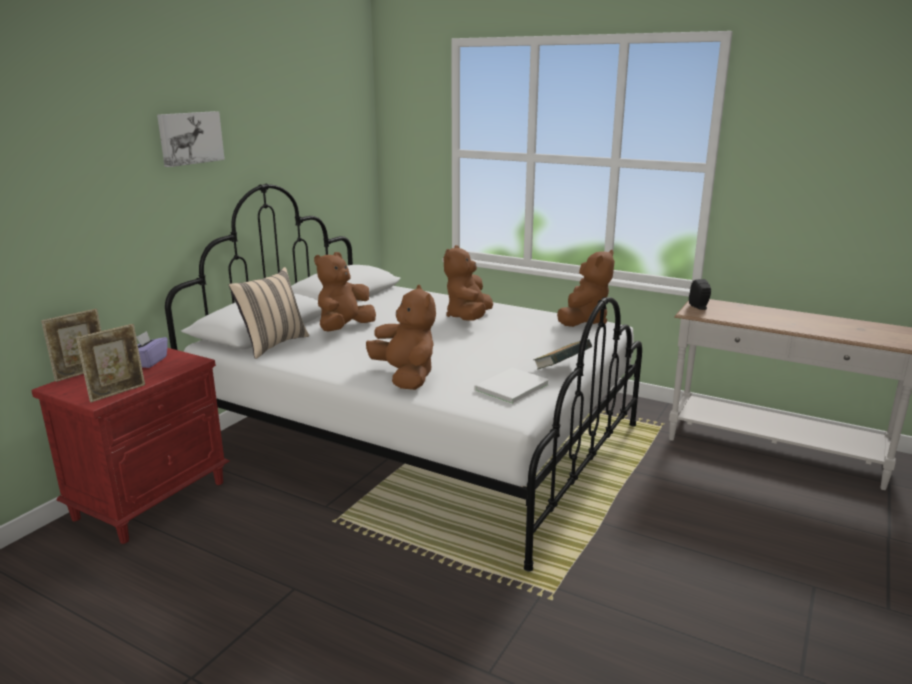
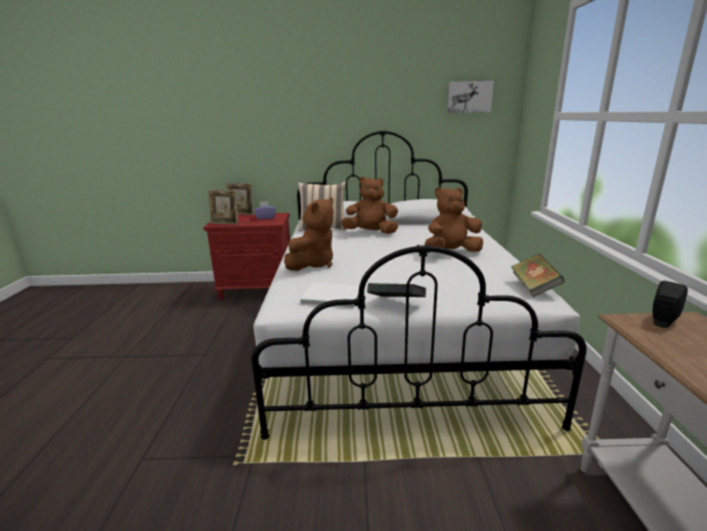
camera: 60 degrees right, 0 degrees up
(190, 138) = (330, 96): picture -> picture (469, 97)
(584, 320) = (534, 288): brown plush toy -> book

